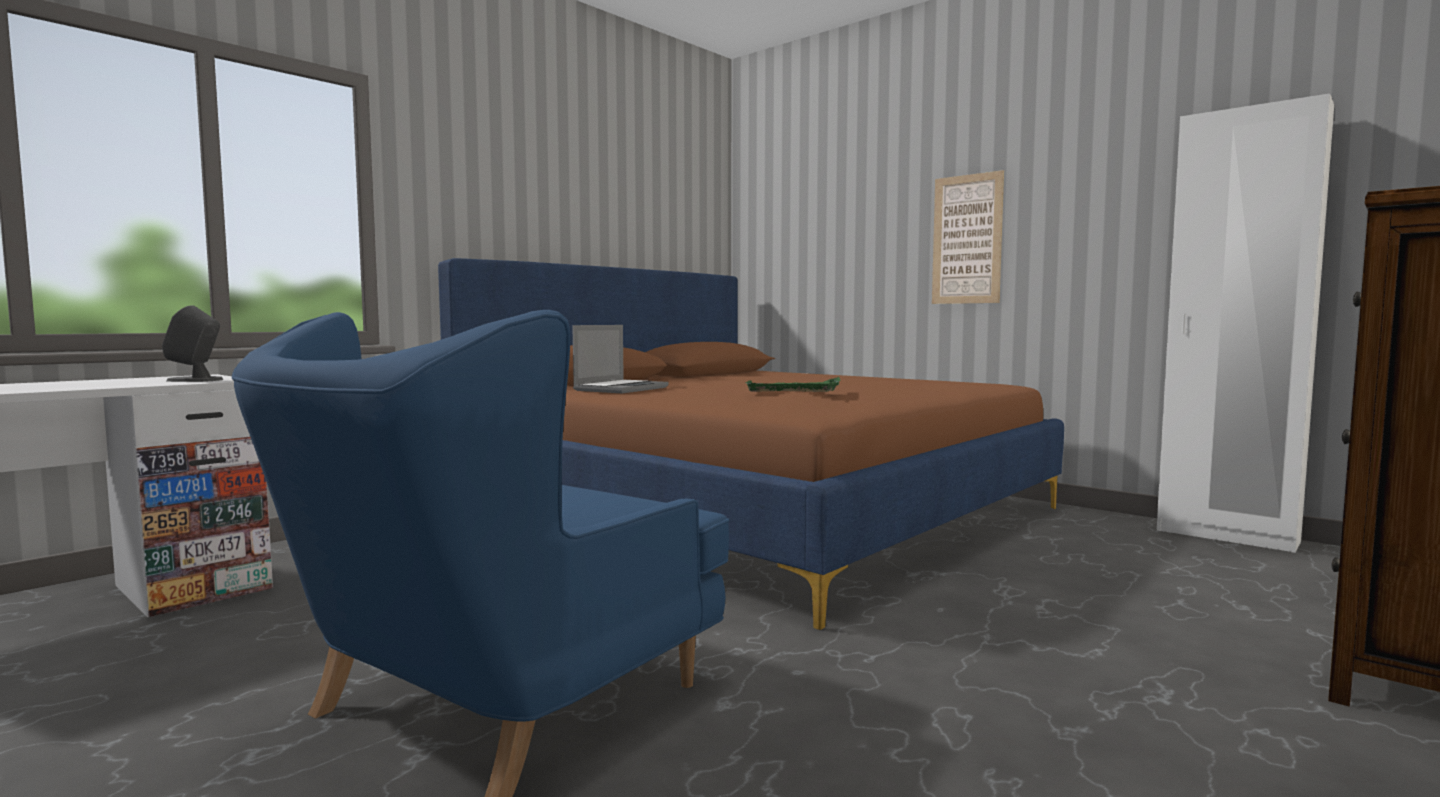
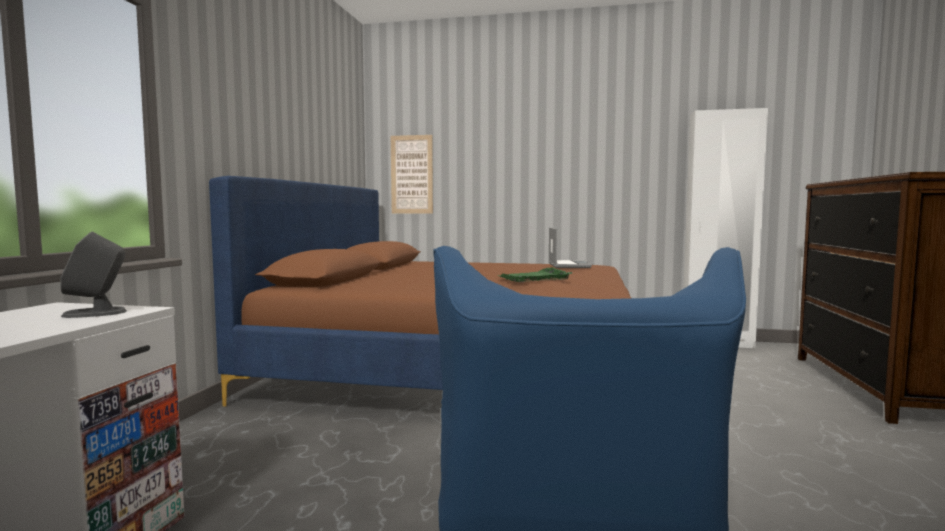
camera: 30 degrees left, 0 degrees up
(621, 389) = (395, 285): laptop -> laptop (567, 265)
(967, 239) = (555, 172): picture -> picture (411, 174)

